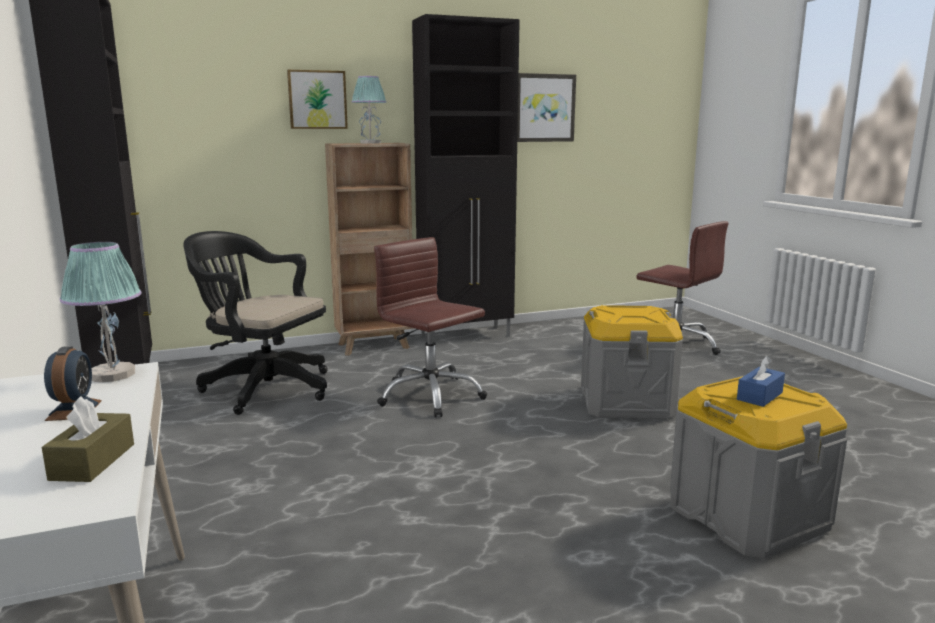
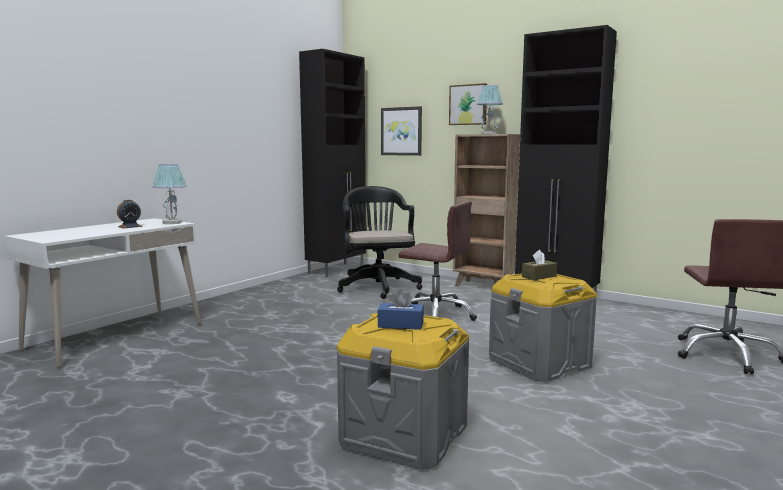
camera: 55 degrees right, 5 degrees down
(93, 462) = (83, 234): brown tissue box -> brown tissue box (539, 276)
(430, 395) = (436, 315): brown office chair -> brown office chair turned 105 degrees clockwise
(544, 108) = (662, 101): picture -> picture (401, 131)

